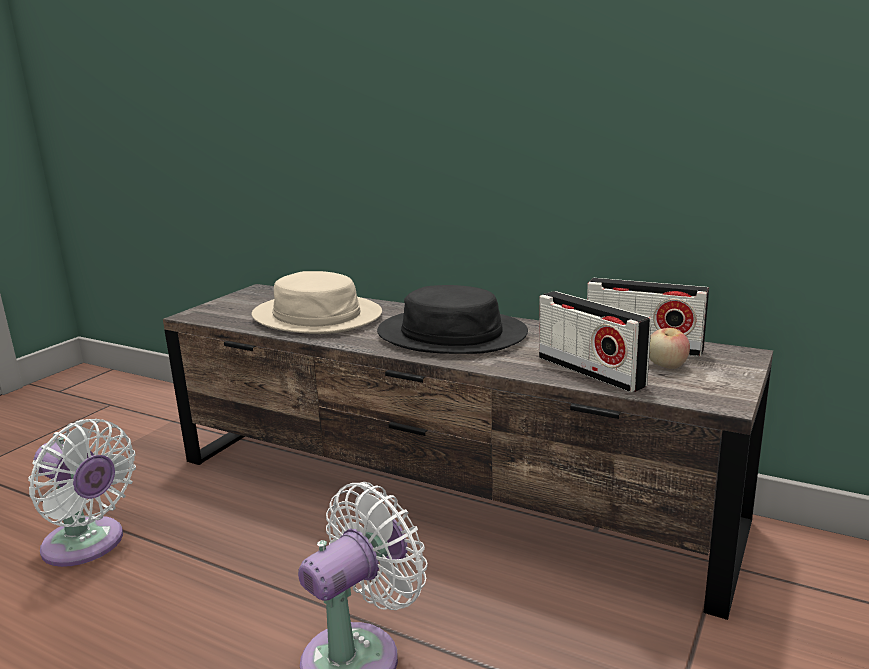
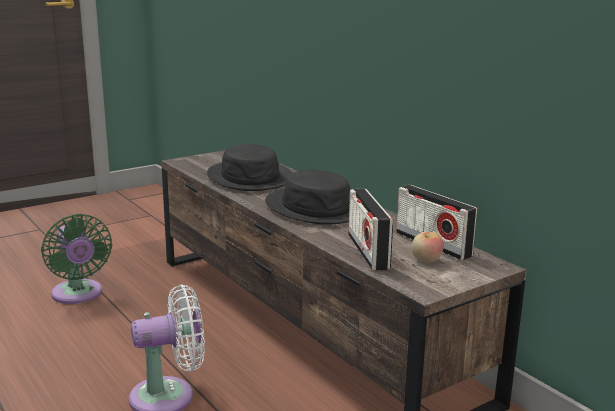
camera: 25 degrees right, 0 degrees up
(88, 545) = (78, 295): white fan -> green fan
(317, 316) = (250, 177): beige hat -> black hat

